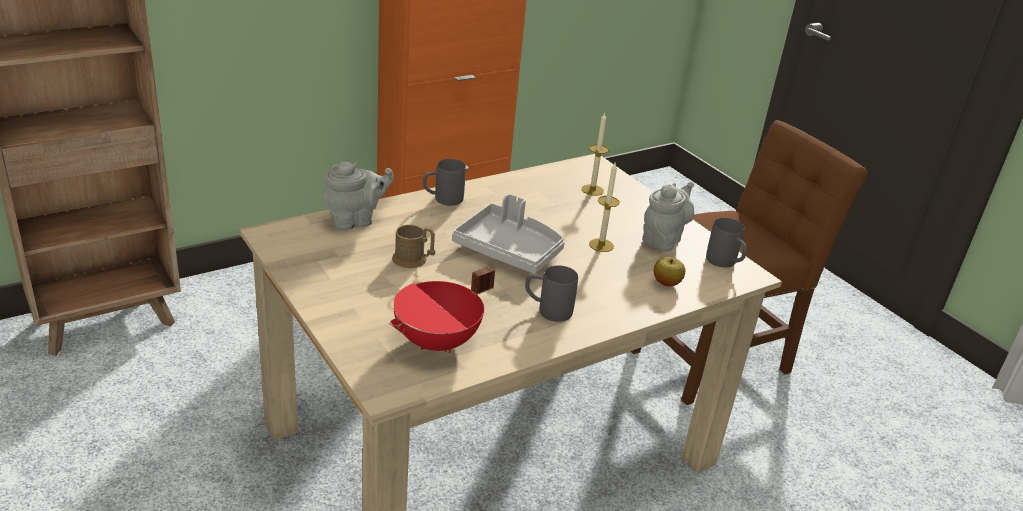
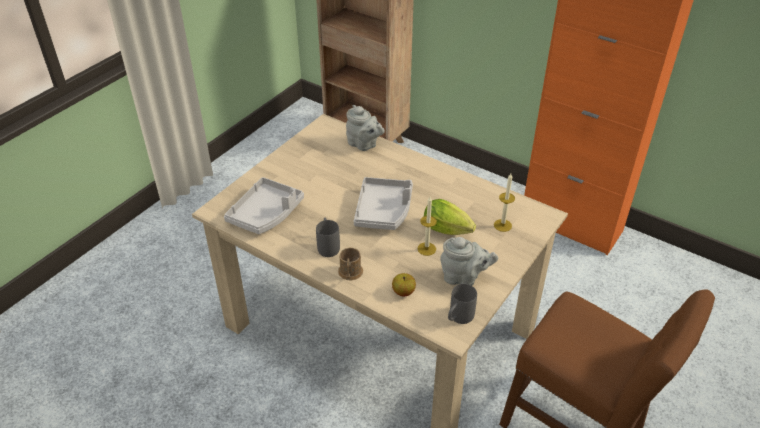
camera: 70 degrees right, 10 degrees up
(414, 260) = (340, 179): brown mug -> brown mug (350, 274)
(438, 343) = (266, 214): red cooking pot -> grey tray
(442, 199) = (420, 166): grey mug -> none
(579, 221) = (449, 231): none -> lettuce

